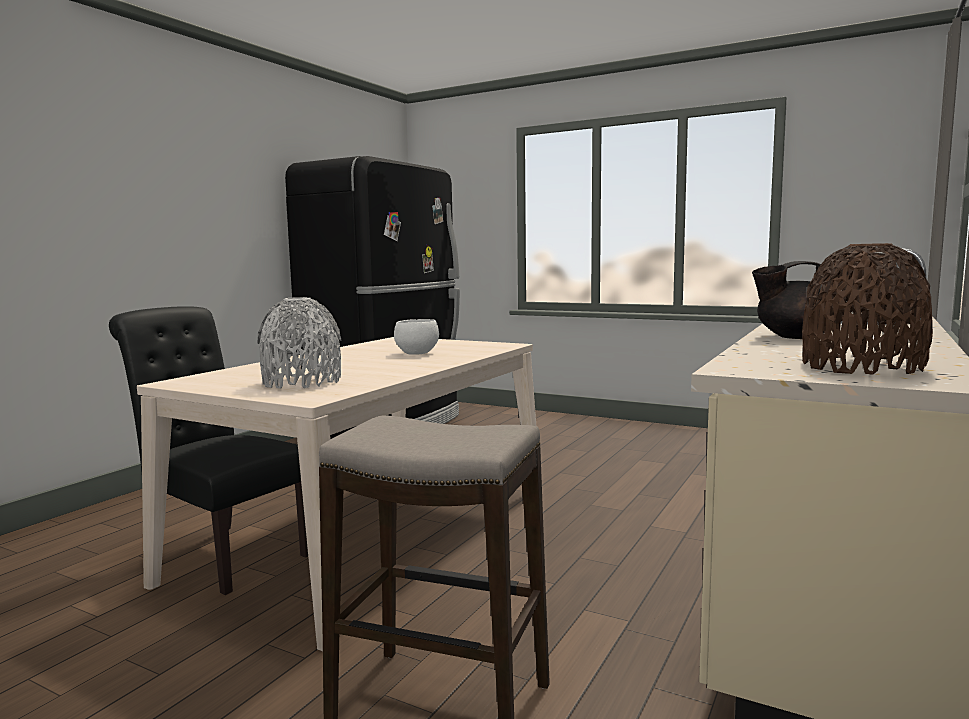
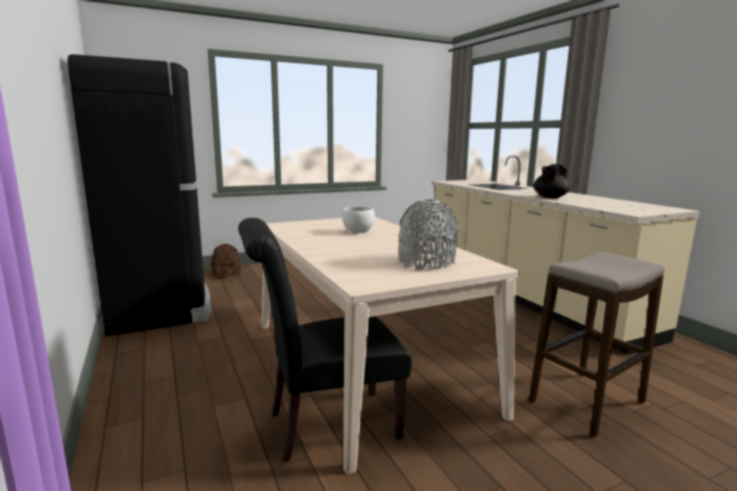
camera: 55 degrees left, 5 degrees up
(861, 366) = (637, 207): brown vase -> brown vase (226, 274)

